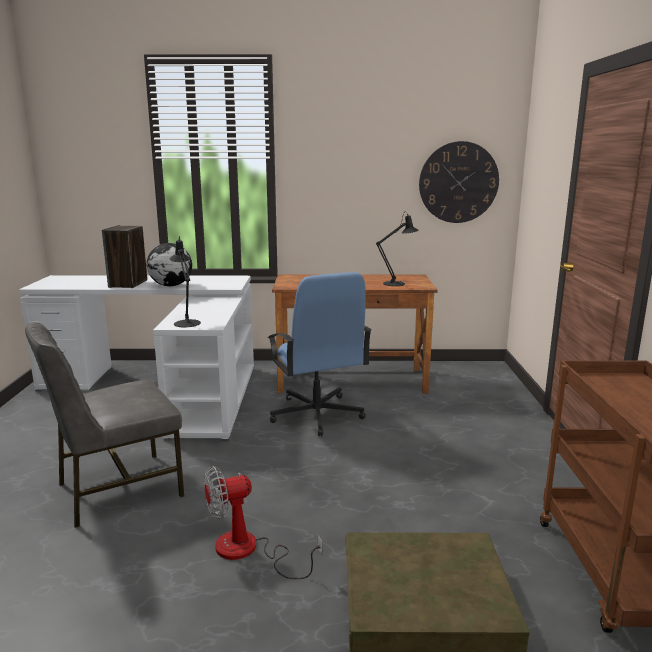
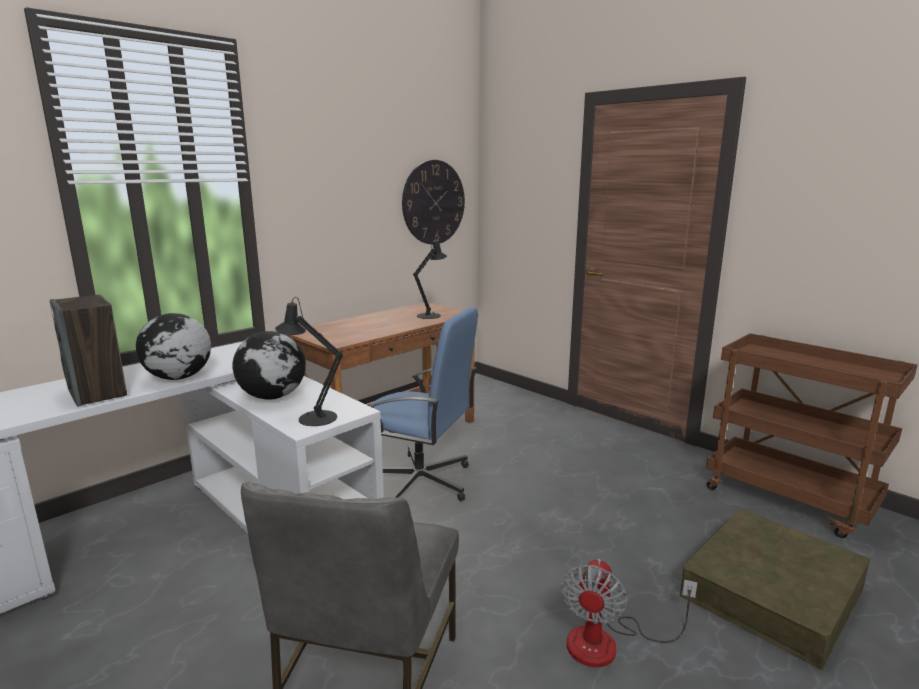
camera: 45 degrees left, 0 degrees up
(197, 308) = (273, 396): none -> globe

